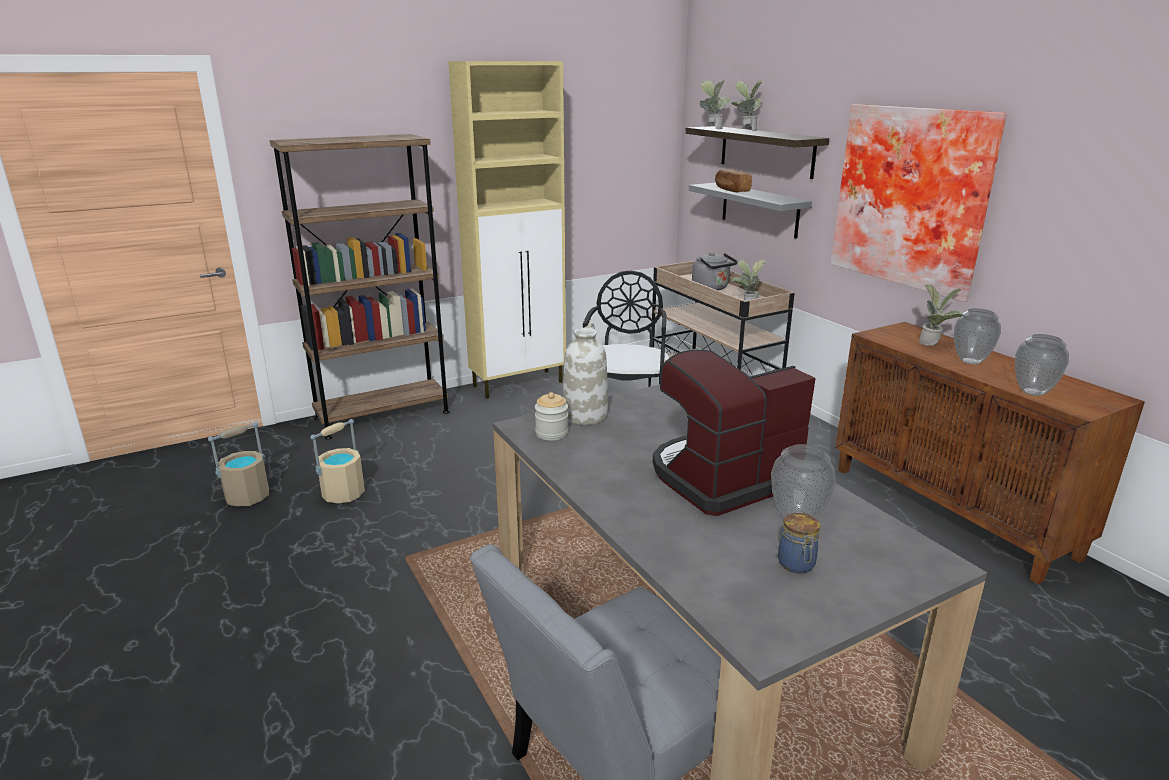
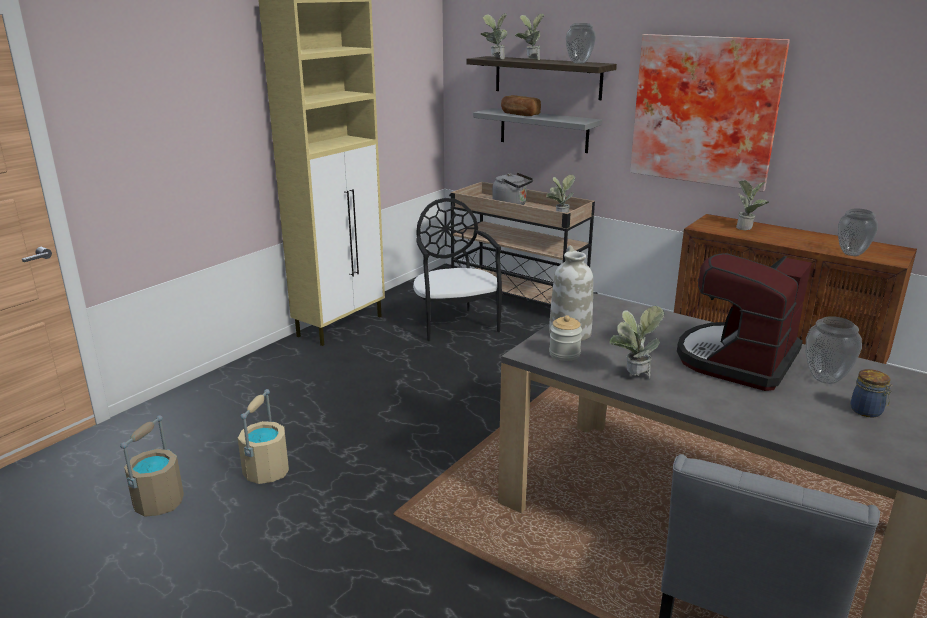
camera: 25 degrees left, 0 degrees up
(382, 415) = (228, 384): brown bookcase -> none
(585, 469) = (632, 378): none -> potted plant
(970, 361) = (787, 238): vase -> vase (579, 63)

